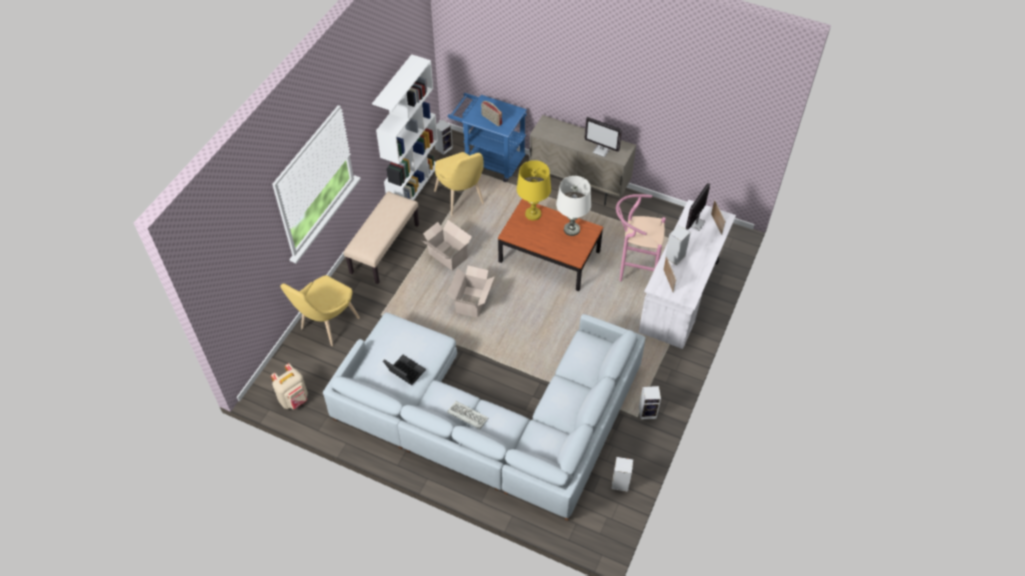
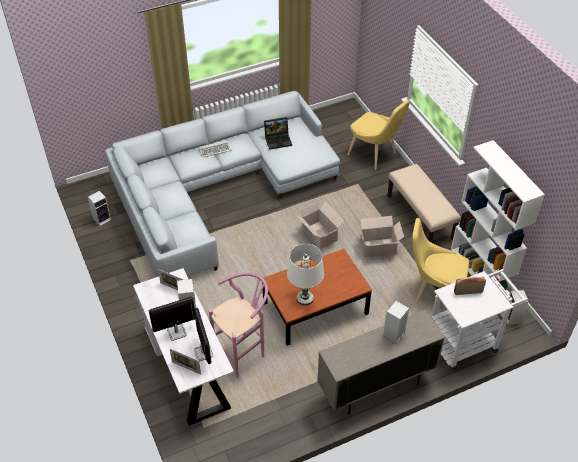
camera: 130 degrees right, 5 degrees down
(294, 399) = (330, 117): beige backpack -> none
(327, 326) = (374, 155): yellow chair -> yellow chair turned 150 degrees clockwise
(489, 160) = (467, 341): blue cart -> white cart
(533, 214) = (346, 285): yellow table lamp -> none
(601, 150) = (354, 348): monitor -> monitor (176, 332)
(648, 412) = (125, 268): speaker -> speaker (393, 335)

